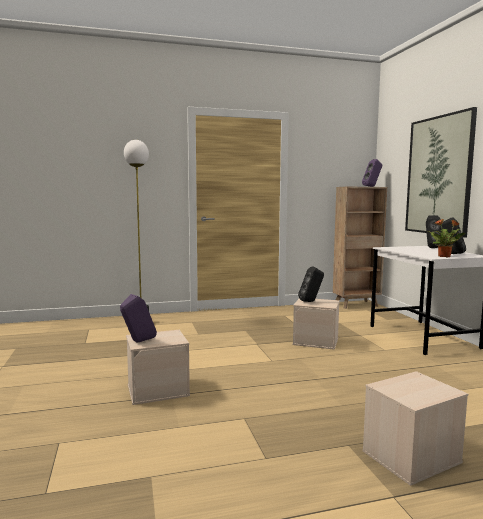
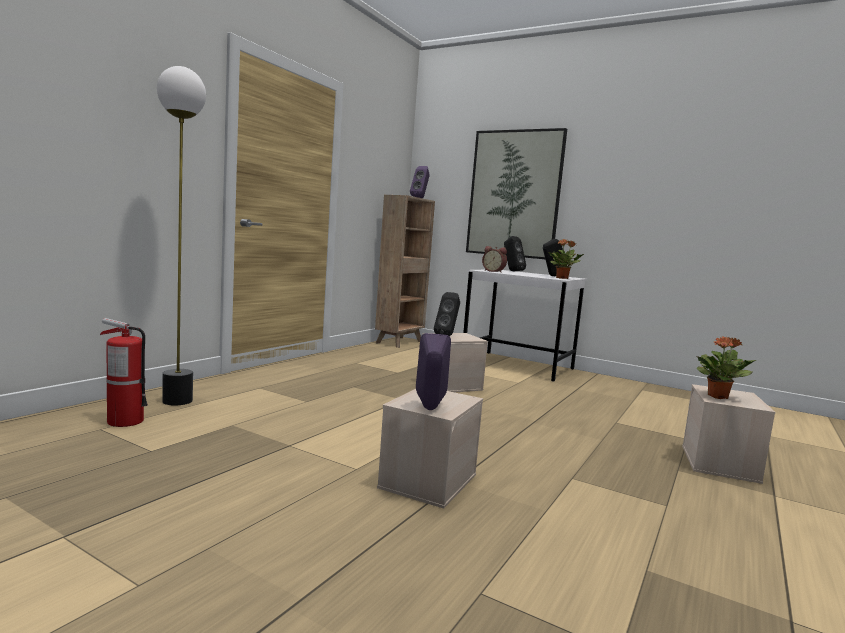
camera: 45 degrees left, 0 degrees up
(103, 328) = (125, 421): none -> fire extinguisher
(395, 249) = (494, 271): none -> alarm clock
(398, 385) = (718, 397): none -> potted plant

